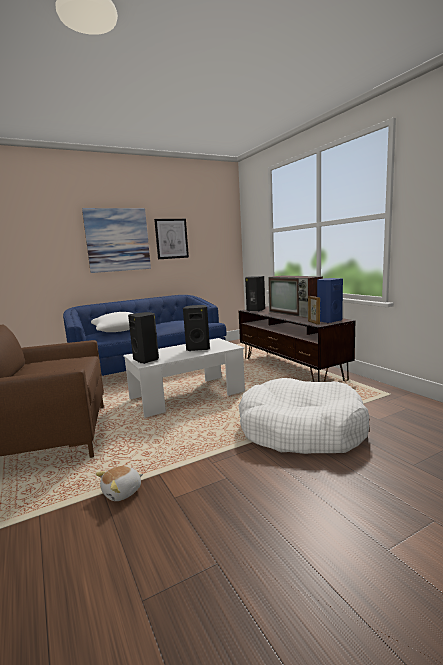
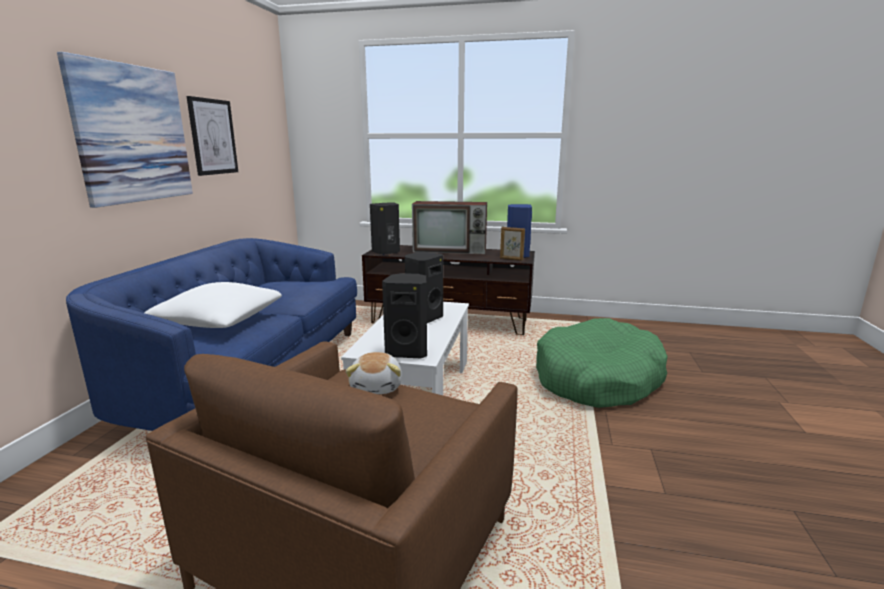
camera: 50 degrees left, 5 degrees up
(122, 492) = (623, 524): plush toy -> plush toy (377, 387)
(301, 430) = (597, 379): white dog bed -> green dog bed

